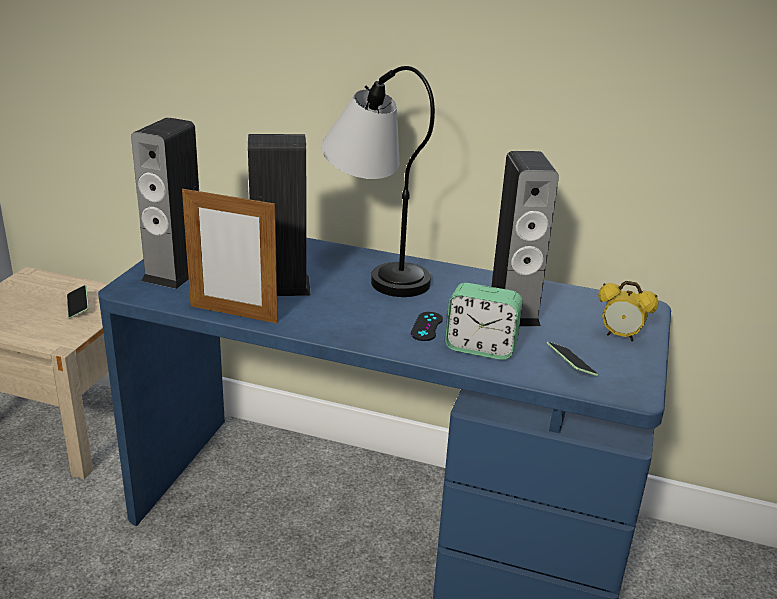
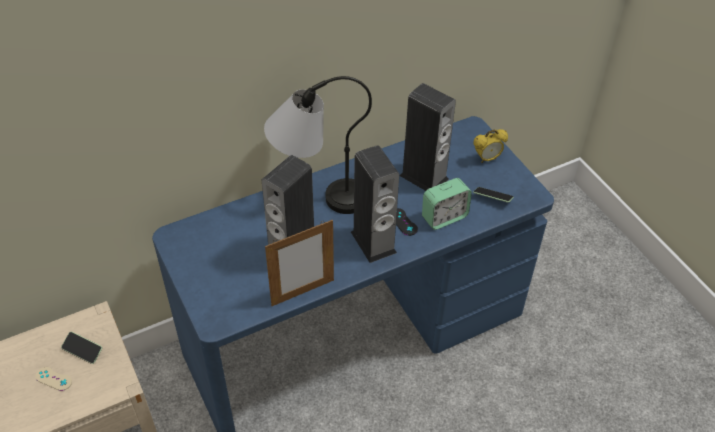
camera: 45 degrees left, 20 degrees up
(31, 309) = (53, 379): none -> beige game controller
(175, 272) = (219, 288): speaker -> speaker (373, 242)

